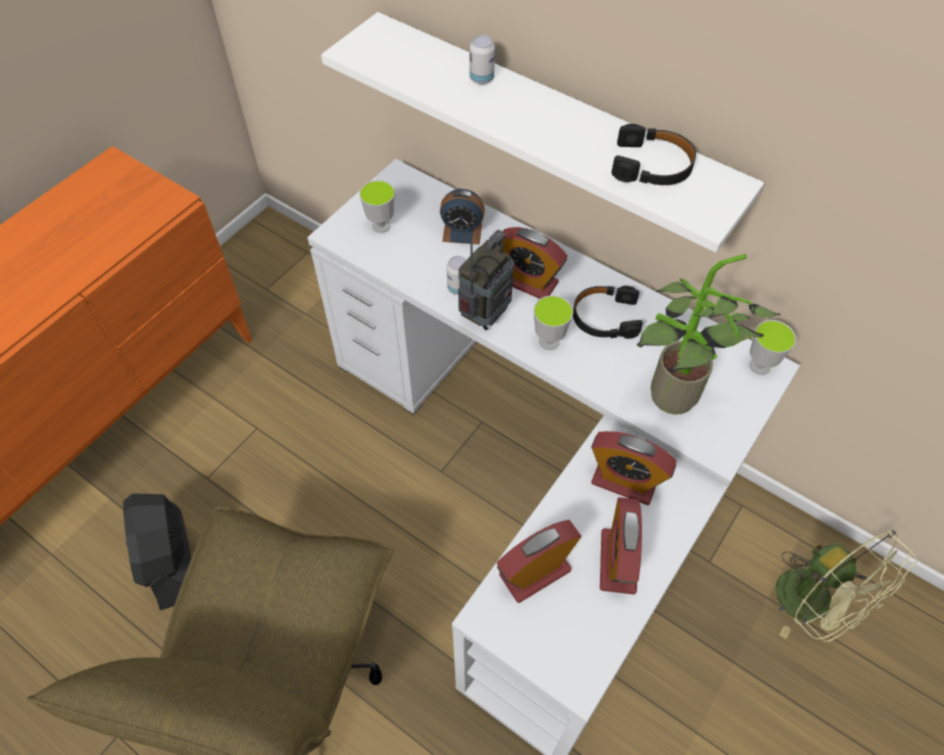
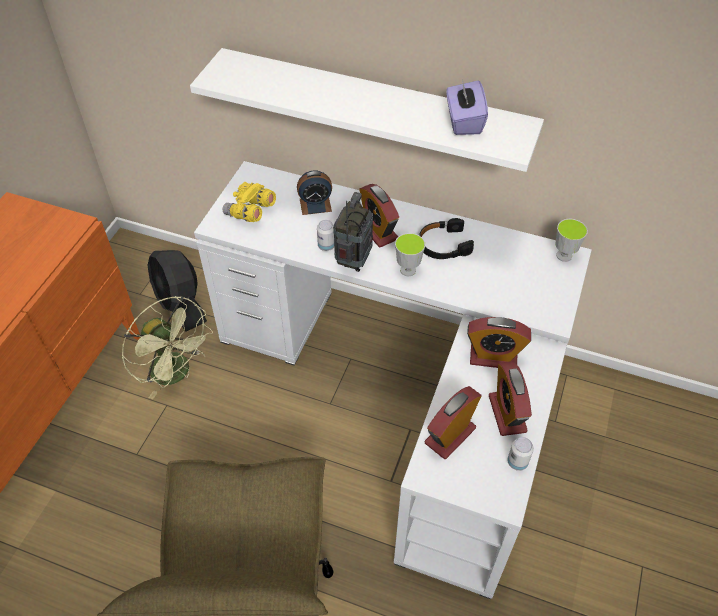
camera: 15 degrees left, 5 degrees down
(171, 560) = (126, 526): black fan -> black fan (181, 305)
(381, 226) = (250, 212): cup -> yellow binoculars
(481, 79) = (319, 83): can -> can (517, 462)
(528, 282) = (378, 231): alarm clock -> alarm clock turned 45 degrees clockwise
(652, 166) = (463, 121): black headphones -> purple tissue box
(669, 401) = (509, 293): potted plant -> none
(814, 605) = (639, 433): green fan -> green fan (177, 373)

